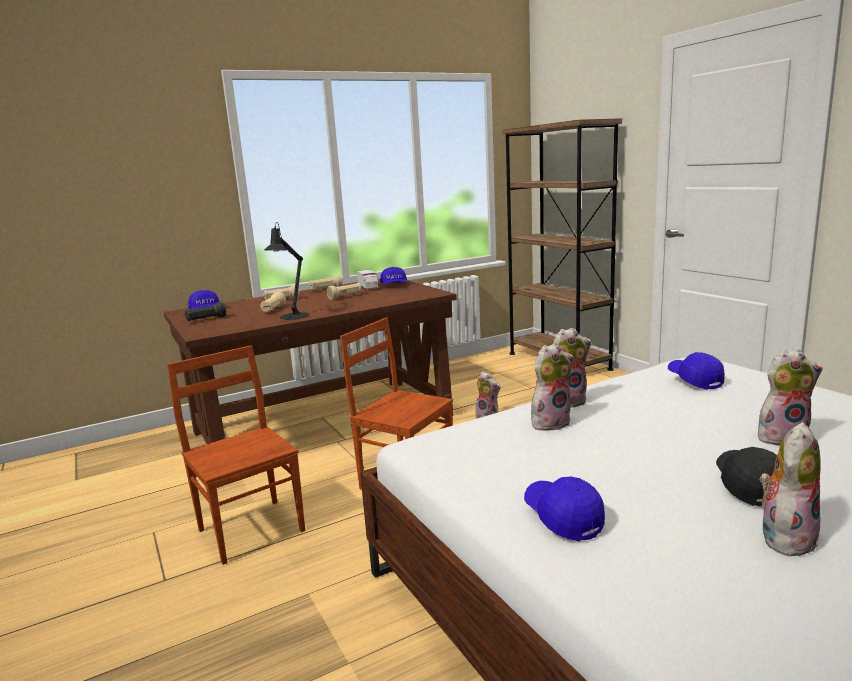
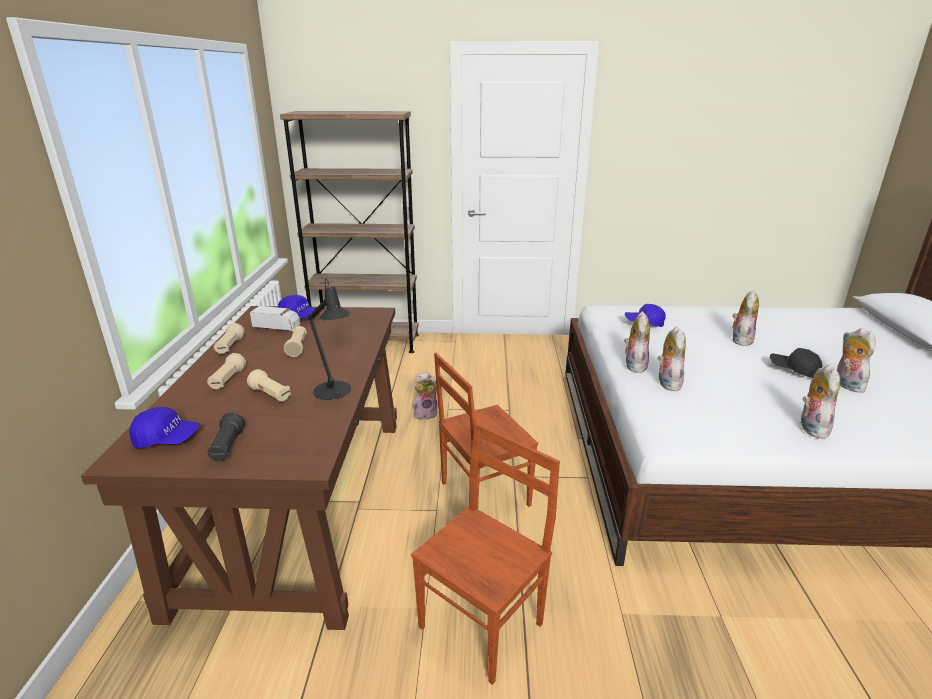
camera: 60 degrees left, 10 degrees up
(252, 529) = (483, 625): brown chair -> brown chair turned 135 degrees clockwise
(563, 518) = (810, 427): blue cap -> plush toy

